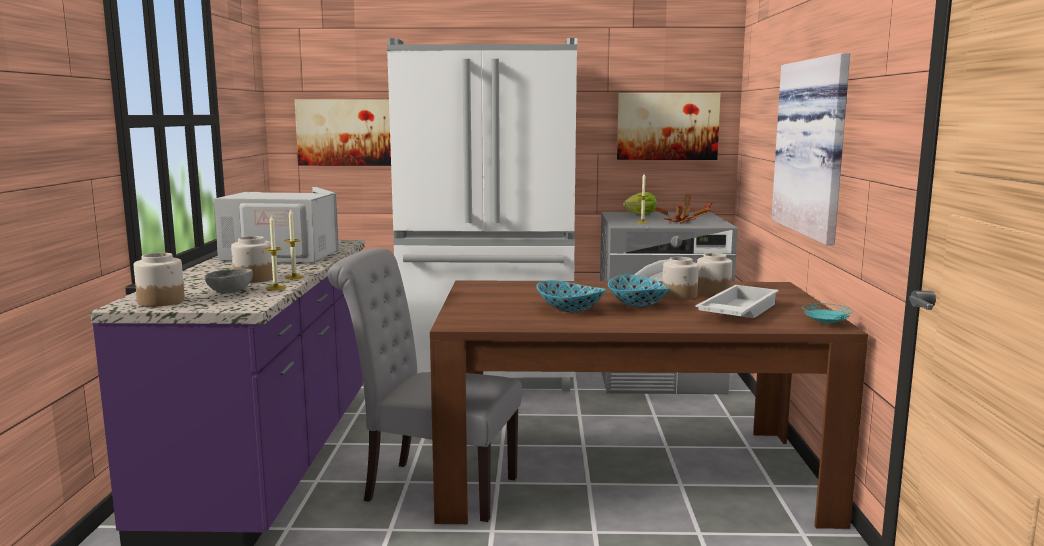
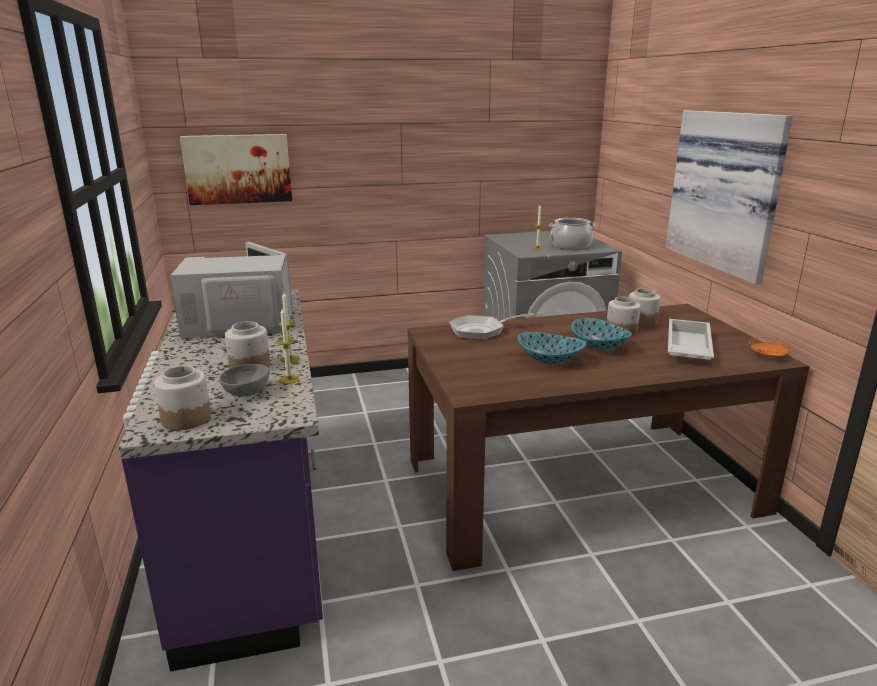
camera: 15 degrees left, 10 degrees up
(432, 488) = (426, 529): grey chair -> none
(489, 374) = (399, 391): white fridge -> none
(526, 286) = (481, 331): none -> frying pan
(639, 214) = (521, 237): lettuce -> none
(667, 126) = (541, 154): picture -> none
(683, 222) = (570, 246): potted plant -> cooking pot
(825, 324) = (768, 357): turquoise plate -> orange plate

